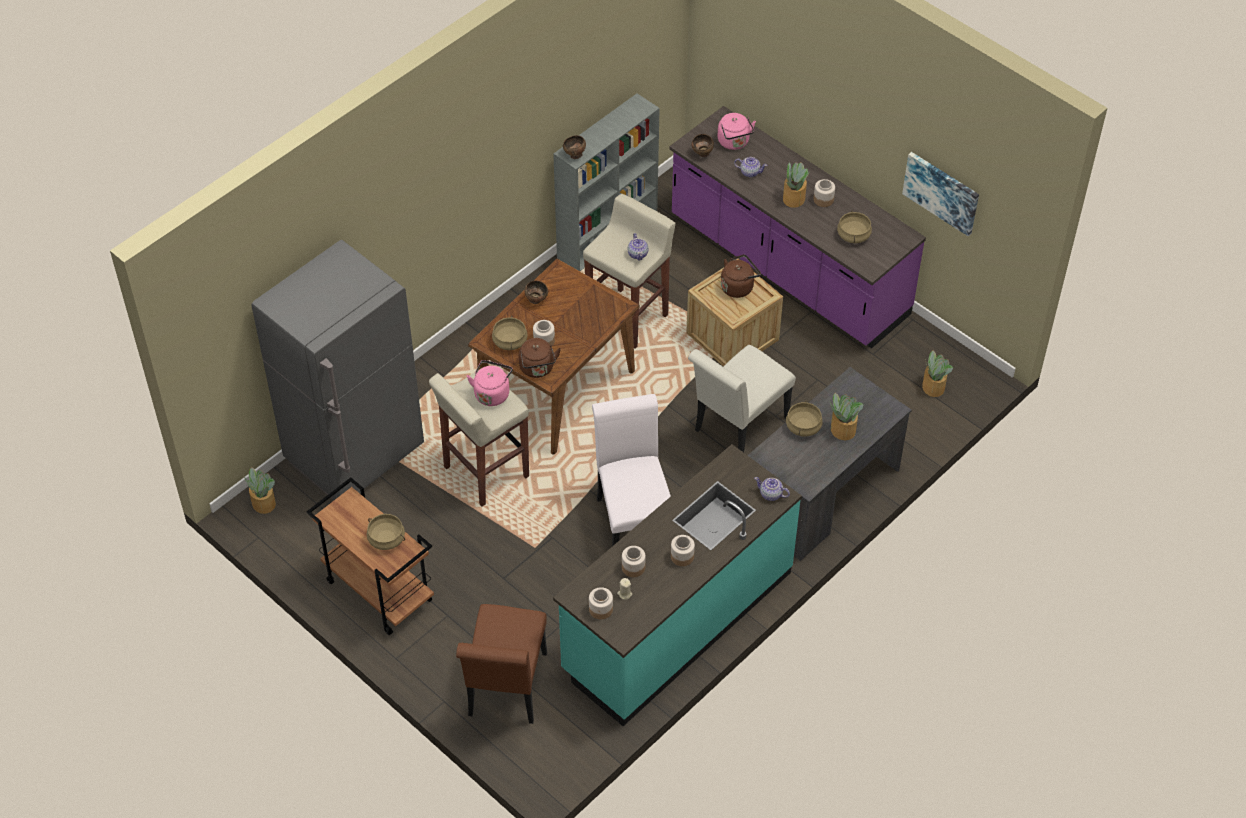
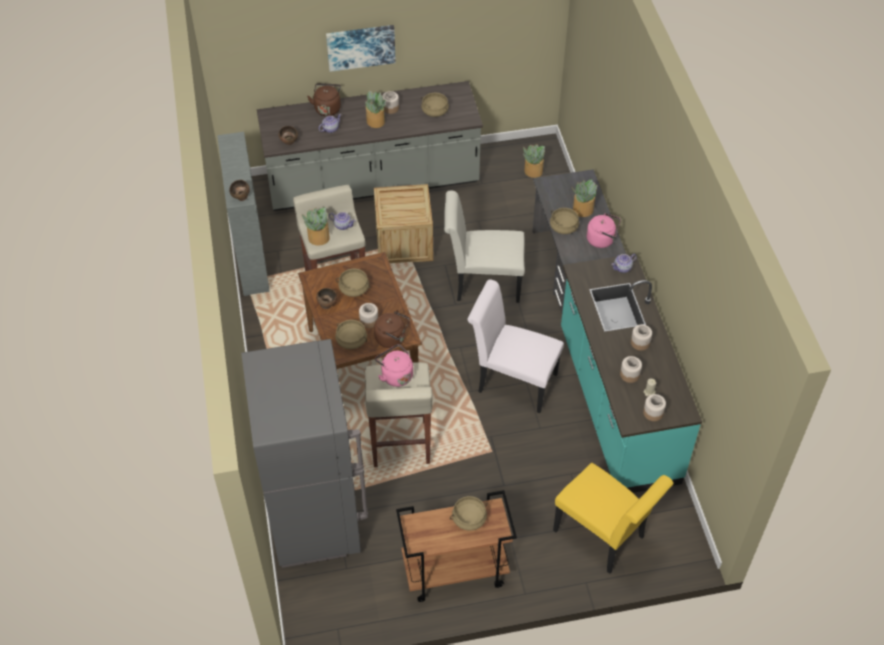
camera: 55 degrees left, 0 degrees up
(263, 503) = (307, 607): potted plant -> potted plant (318, 238)
(506, 690) = (603, 537): brown chair -> yellow chair
(572, 308) = (354, 289): none -> beige cooking pot
(734, 142) = (296, 122): pink kettle -> pink kettle (602, 240)
(737, 428) = (482, 283): white chair -> white chair turned 105 degrees clockwise
(738, 286) = (398, 201): brown kettle -> brown kettle (327, 108)
(788, 268) = (373, 183): purple counter -> grey counter
(941, 192) = (475, 36): picture -> picture (360, 46)

